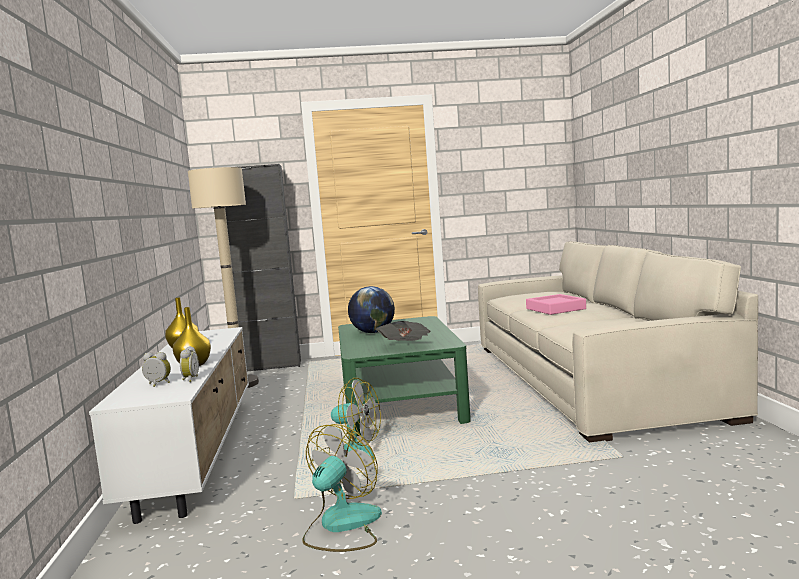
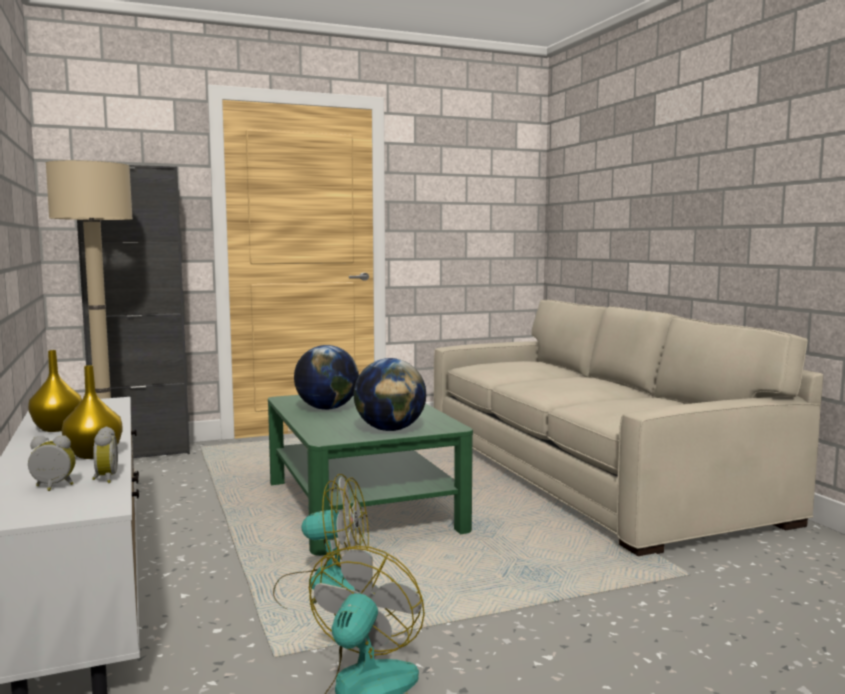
camera: 15 degrees left, 0 degrees up
(405, 346) = (390, 429): newspaper -> globe
(555, 309) = (555, 383): pink tray -> none

